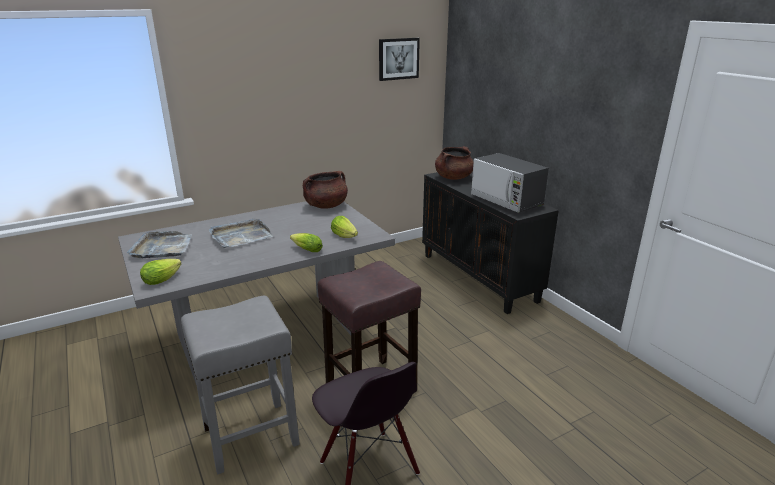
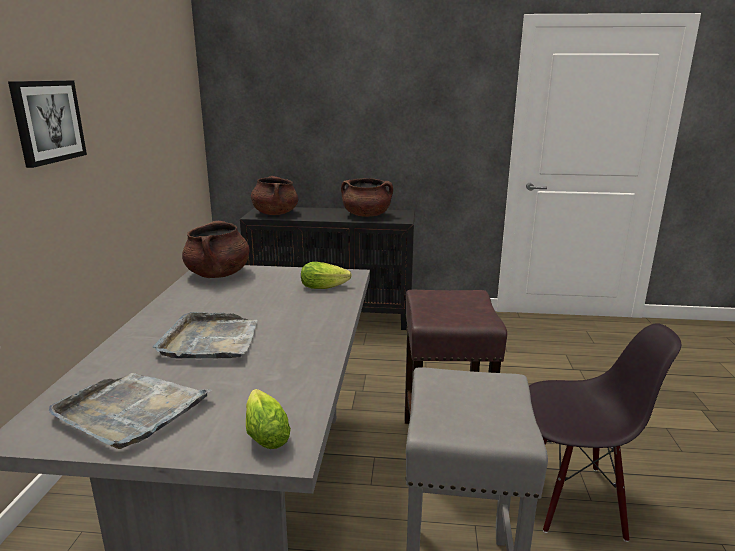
camera: 55 degrees left, 5 degrees down
(305, 249) = (328, 313): lettuce -> none
(398, 59) = (169, 74): picture -> picture (47, 121)
(506, 200) = (366, 215): microwave -> brown cooking pot

